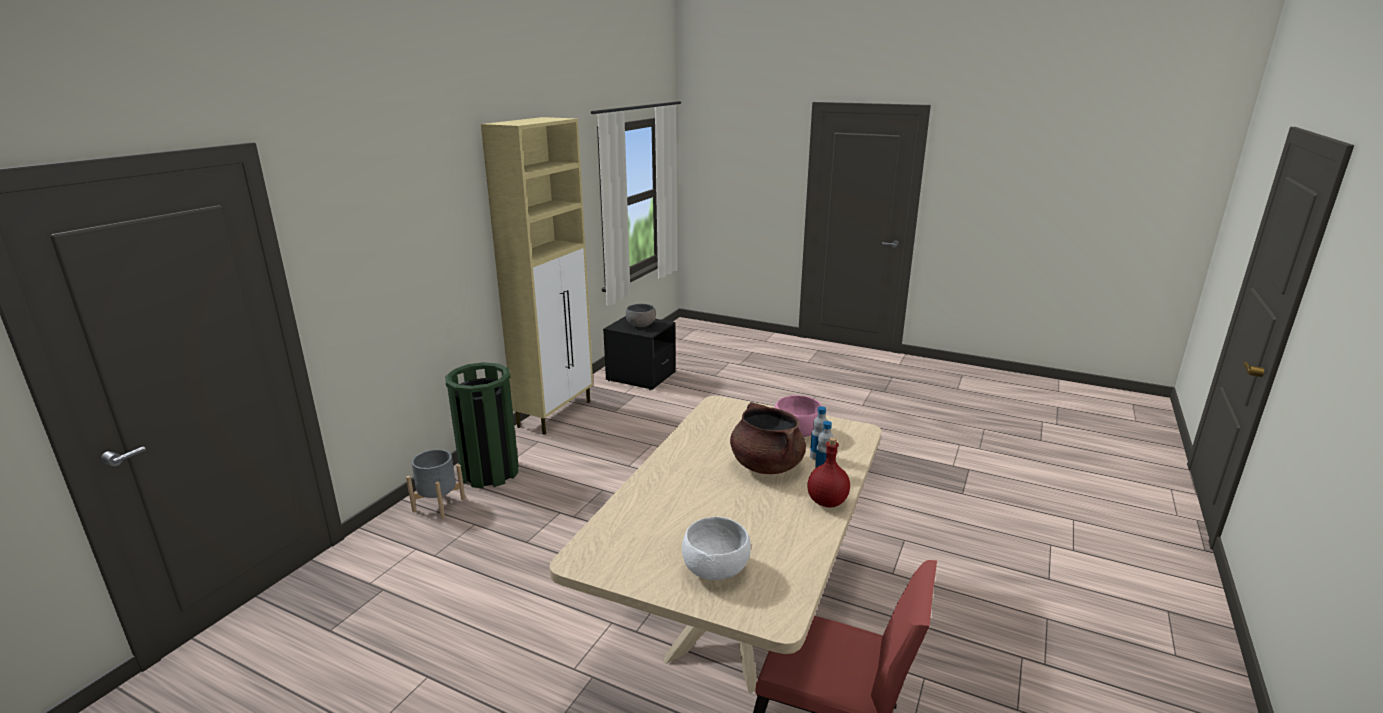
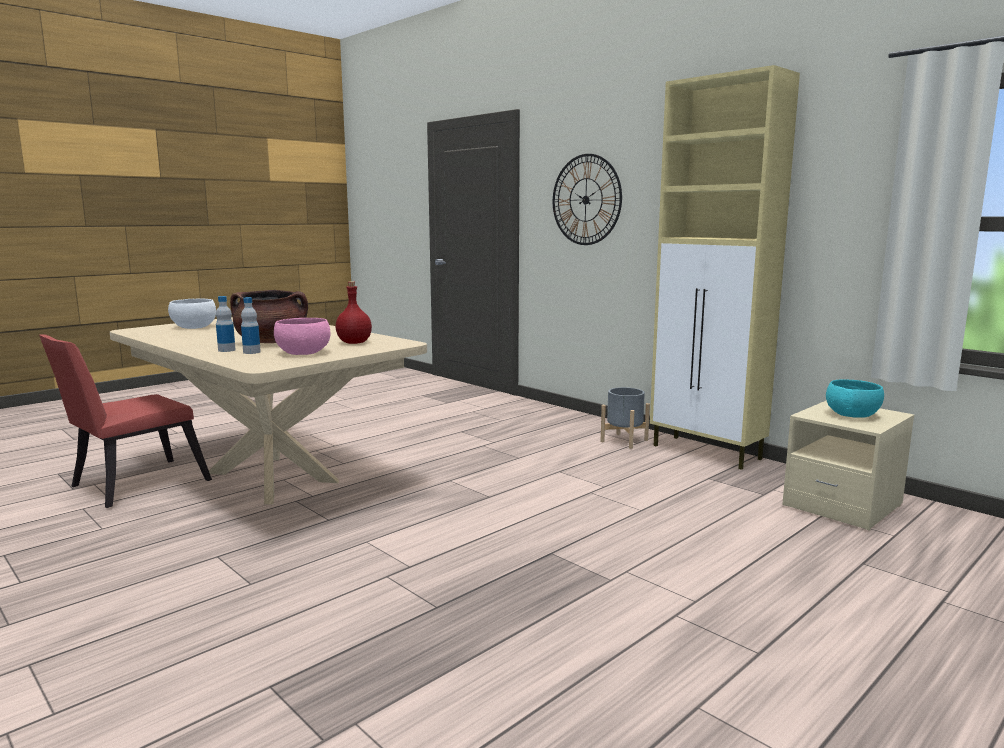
camera: 110 degrees right, 10 degrees down
(393, 251) = (586, 200): none -> wall clock
(438, 505) = (539, 413): grey planter -> grey planter (624, 441)
(489, 472) = (583, 426): green trash can -> none
(641, 325) = (851, 415): grey bowl -> turquoise bowl
(641, 376) = (842, 505): black nightstand -> beige nightstand
(827, 502) = (190, 346): red bottle -> red bottle (353, 343)

